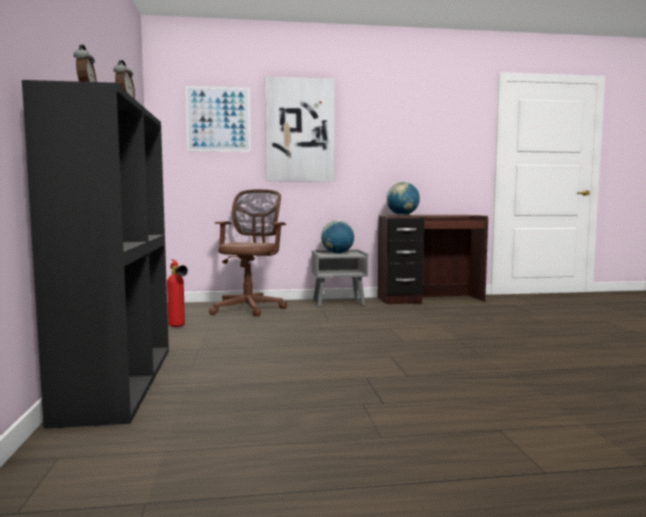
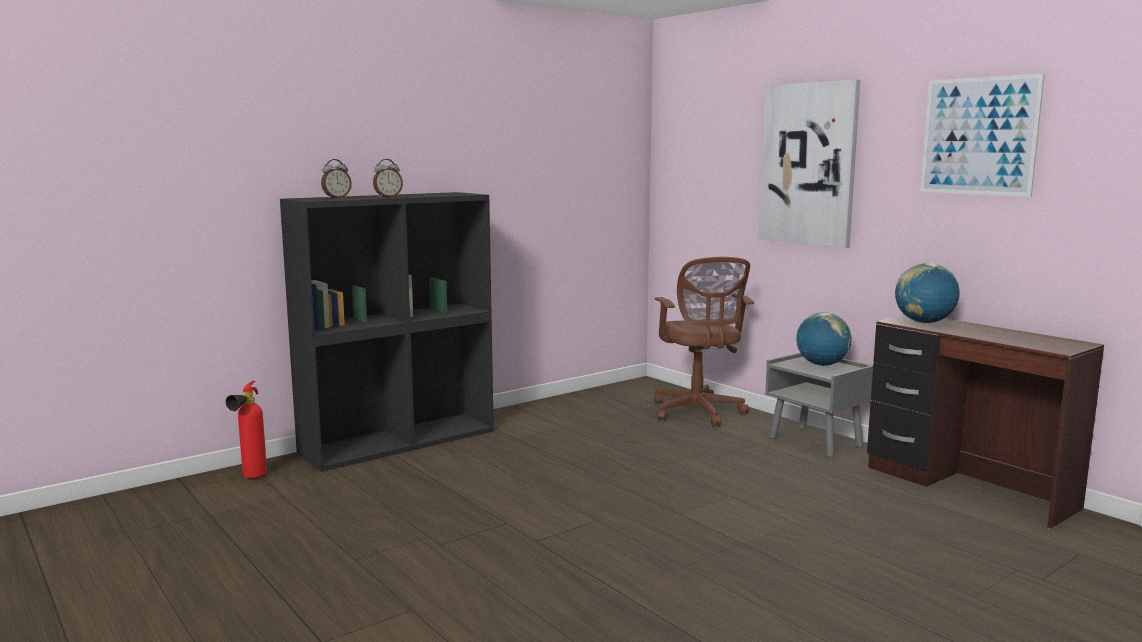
camera: 60 degrees right, 5 degrees up
(178, 327) = (574, 410): fire extinguisher -> fire extinguisher (251, 479)
(218, 119) = (716, 149): picture -> picture (979, 136)
(249, 308) = (698, 413): brown office chair -> brown office chair turned 90 degrees clockwise

